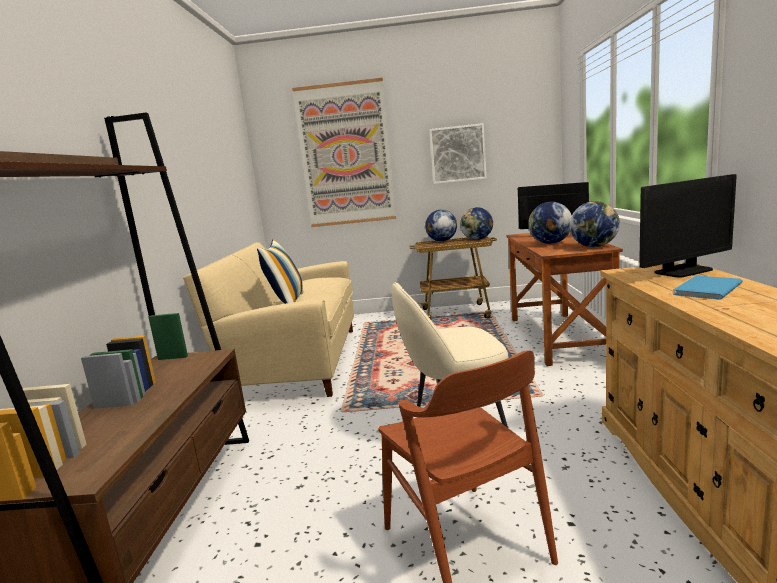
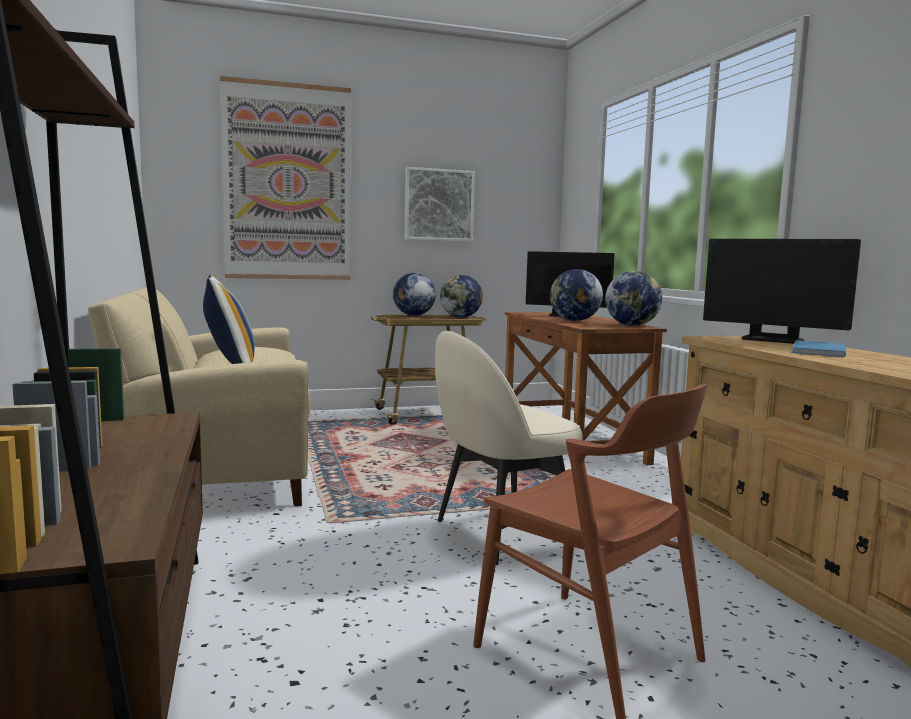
camera: 20 degrees left, 5 degrees down
(683, 271) = (772, 340): monitor -> monitor turned 75 degrees clockwise

